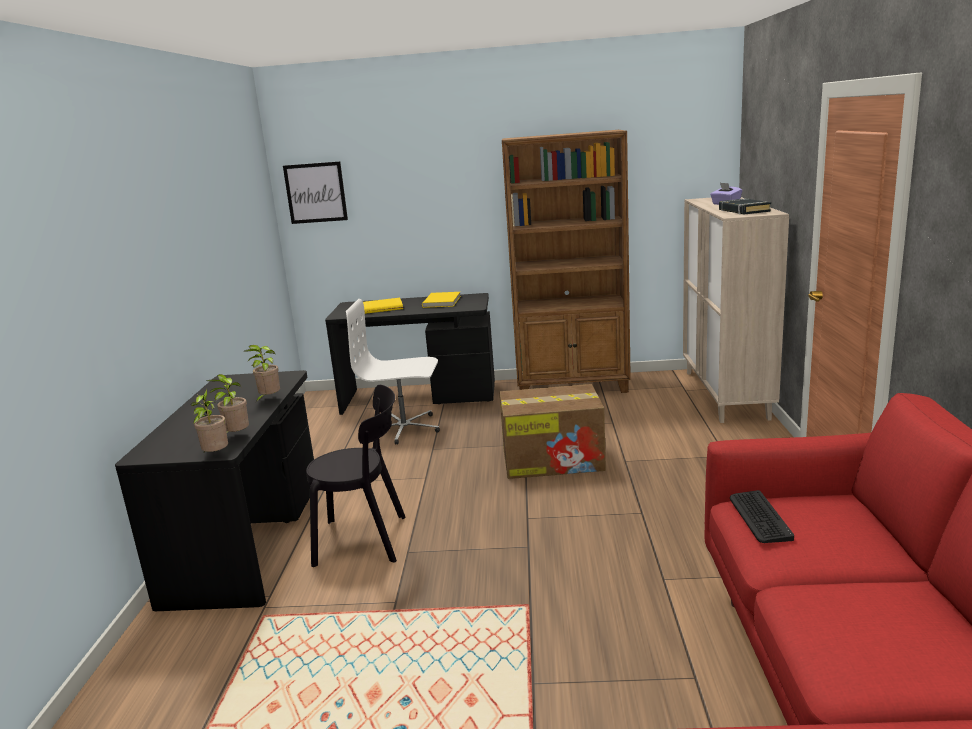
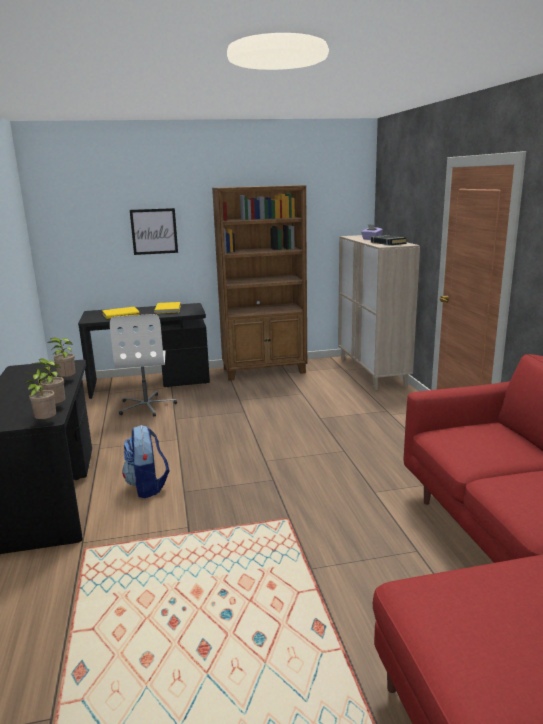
camera: 15 degrees left, 0 degrees up
(315, 193) = (63, 224): picture -> picture (154, 231)
(366, 540) = (148, 486): black chair -> backpack
(404, 428) = (147, 406): white office chair -> white office chair turned 90 degrees counterclockwise
(554, 460) = (269, 420): cardboard box -> none
(759, 517) = (450, 439): keyboard -> none

